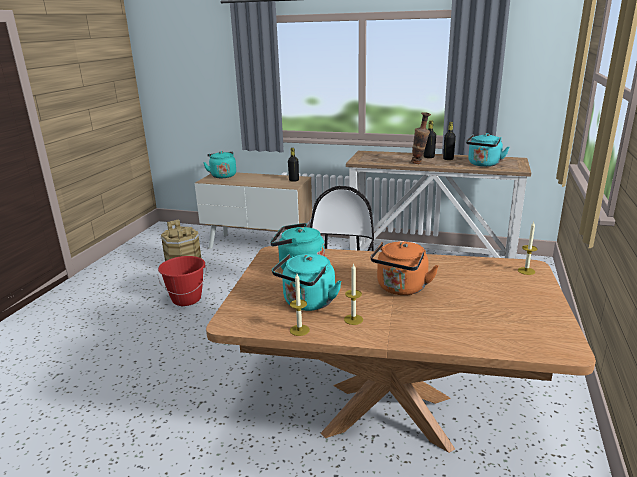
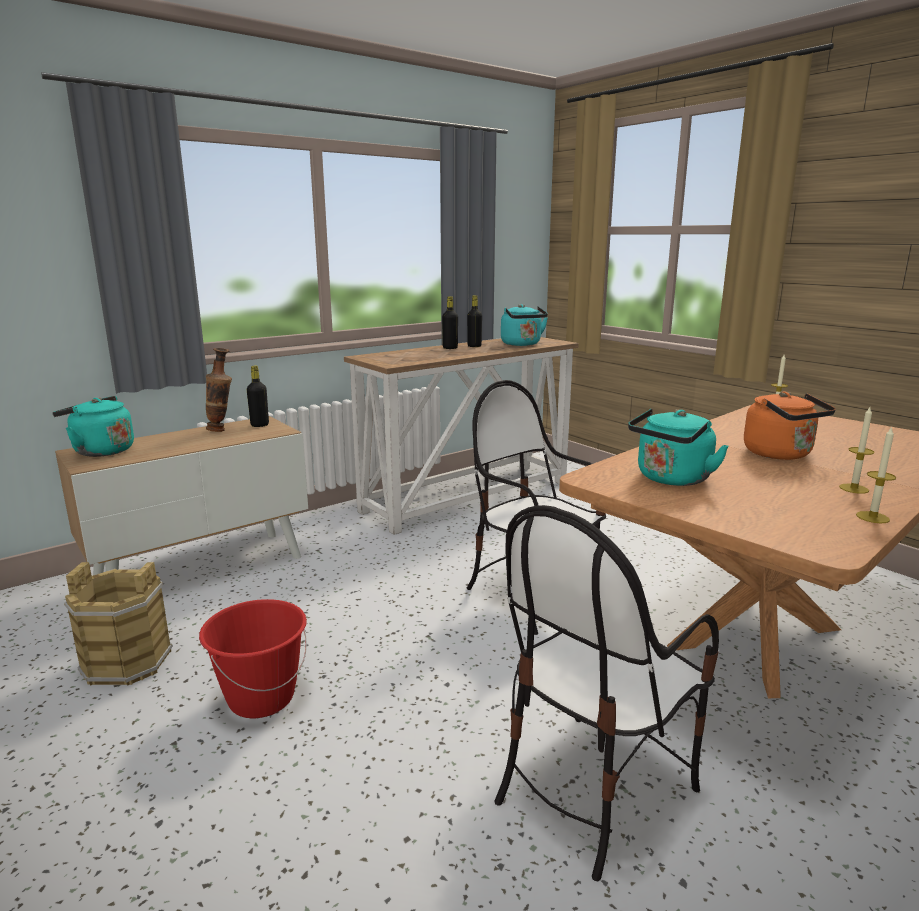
camera: 55 degrees left, 5 degrees down
(193, 394) = (593, 789): none -> chair
(308, 303) = (791, 497): turquoise kettle -> none
(419, 163) = (465, 354): vase -> vase (222, 430)

